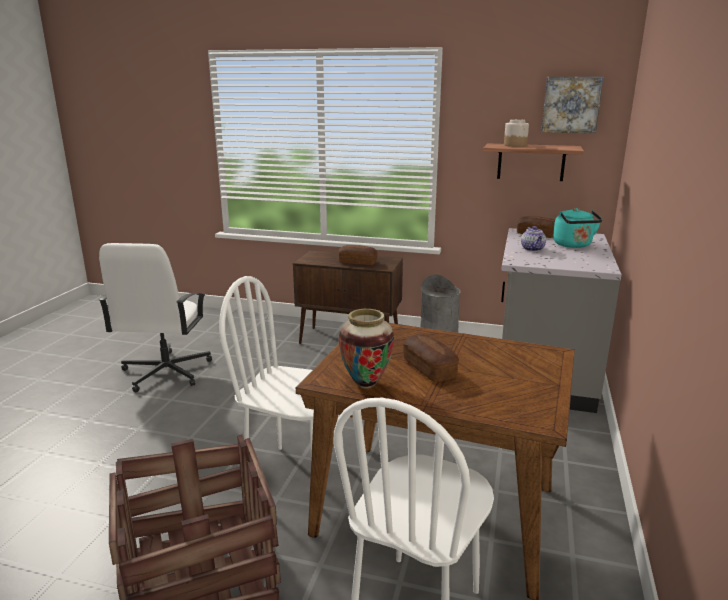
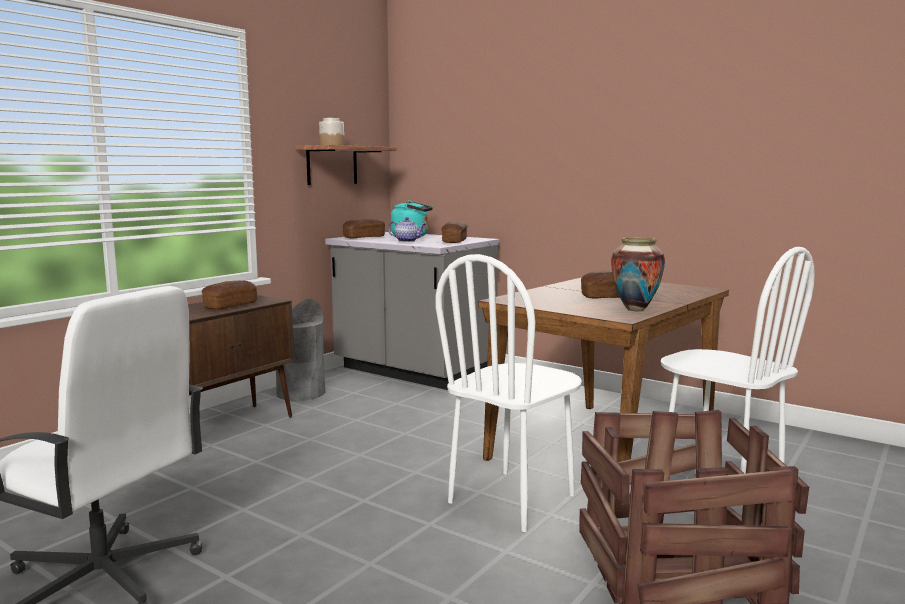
camera: 70 degrees left, 10 degrees down
(561, 262) = (454, 241): none -> bread
(571, 104) = (353, 107): picture -> none

